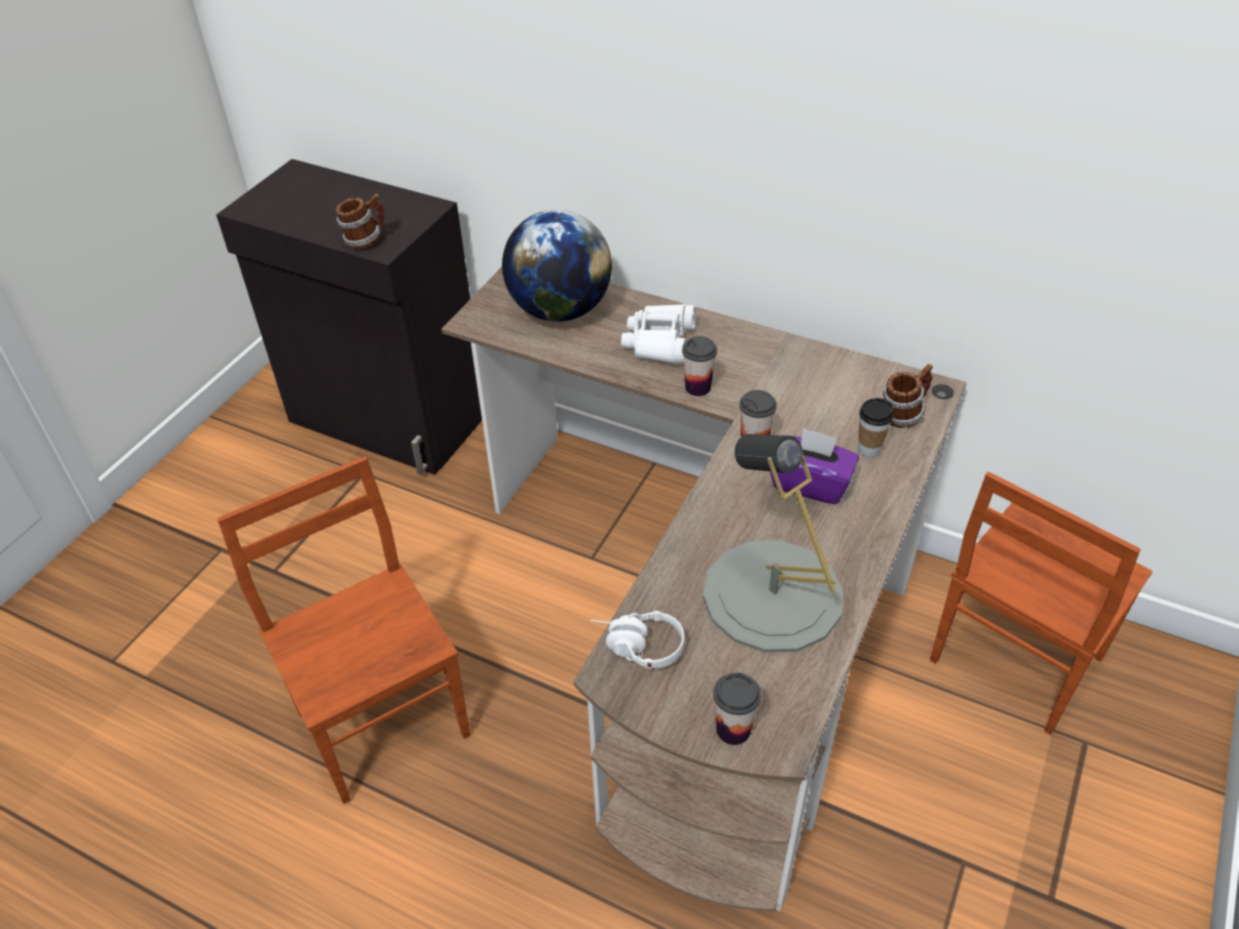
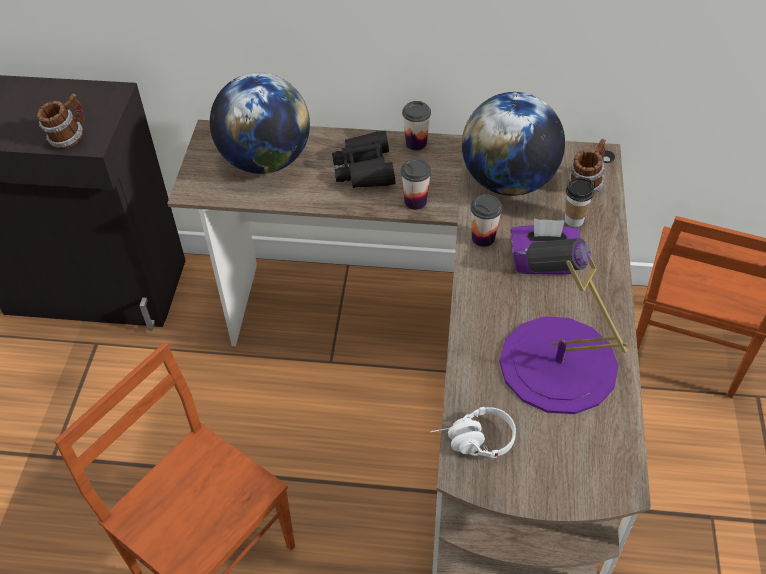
camera: 20 degrees left, 5 degrees up
(659, 342) = (364, 169): white binoculars -> black binoculars
(733, 729) = (581, 486): cup -> cup (416, 143)
(772, 595) = (557, 364): grey table lamp -> purple table lamp
(813, 391) = (508, 181): none -> globe

